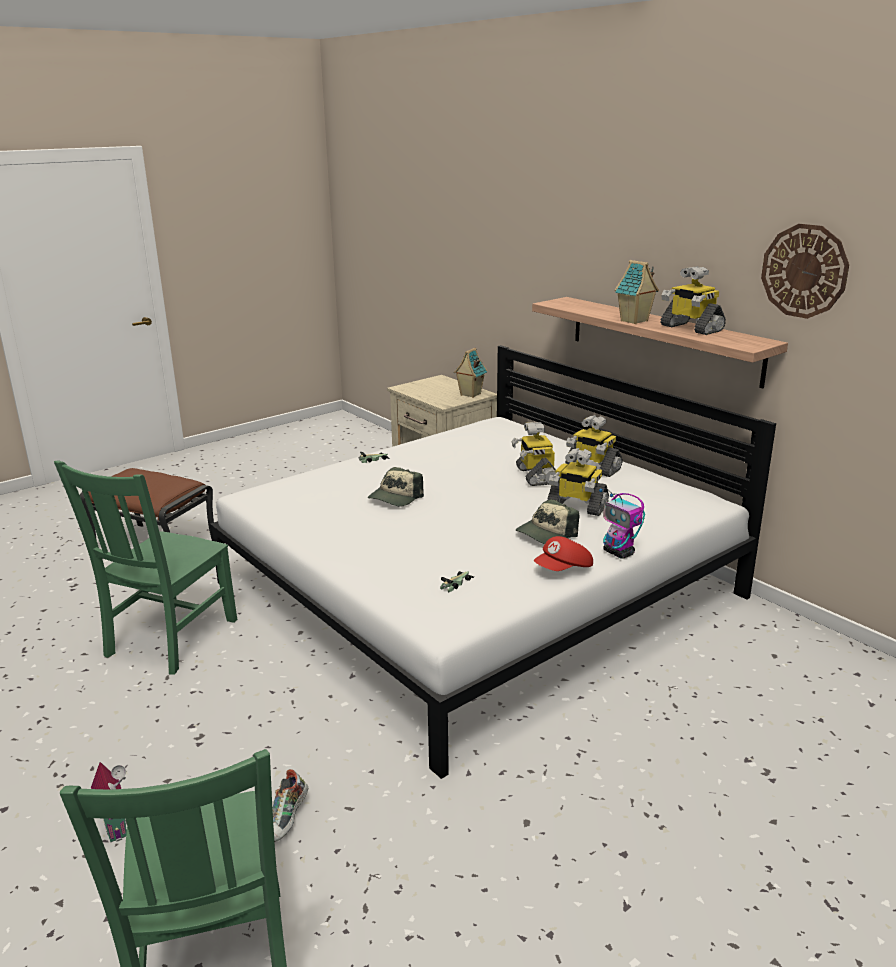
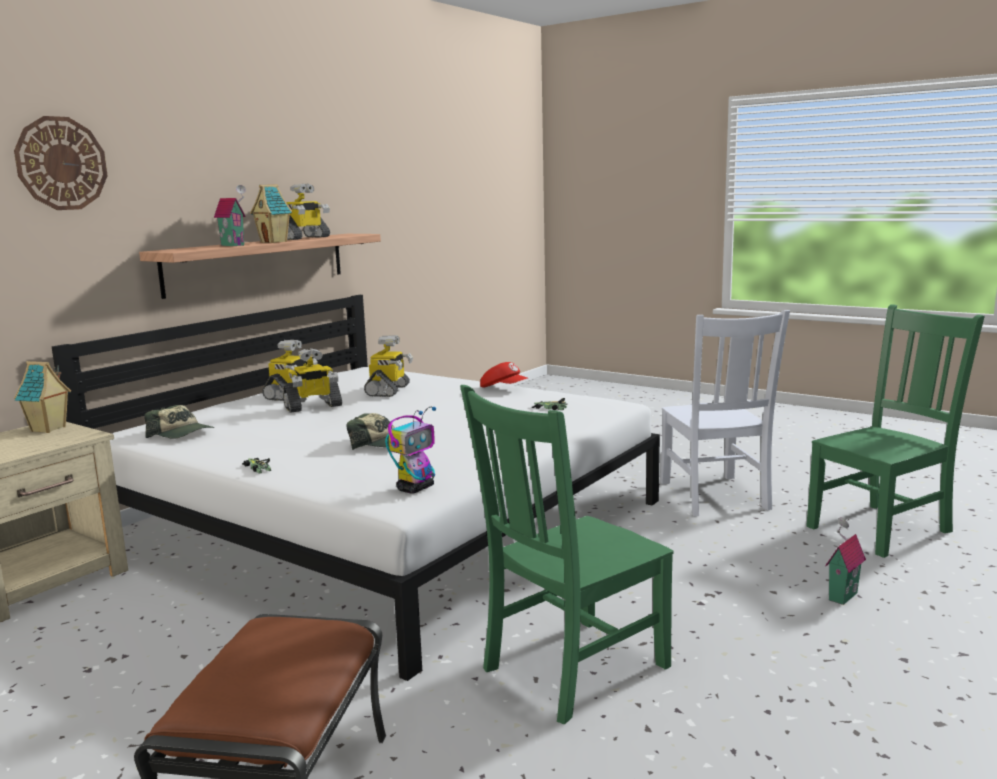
camera: 105 degrees left, 10 degrees down
(169, 639) = (571, 669): green chair -> green chair turned 135 degrees clockwise
(288, 820) = (751, 537): shoe -> none
(427, 839) = (715, 497): none -> white chair
(546, 533) = (445, 395): cap -> cap (181, 434)
(602, 312) = (234, 245): none -> toy house
(619, 553) = (467, 380): toy robot -> toy robot (416, 488)
(804, 271) = (346, 178): wall clock -> wall clock (61, 163)

